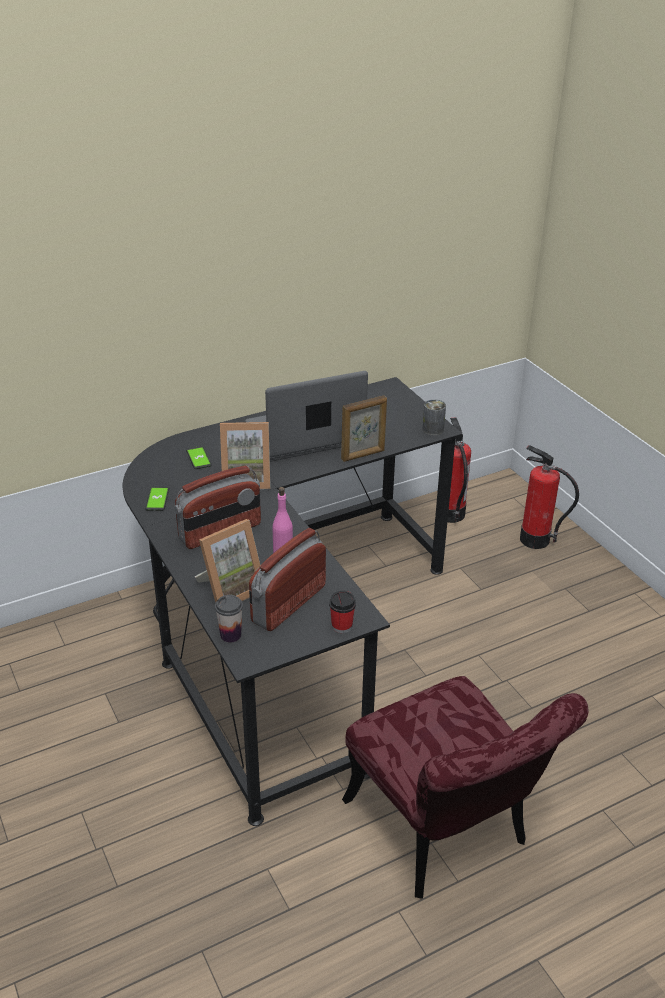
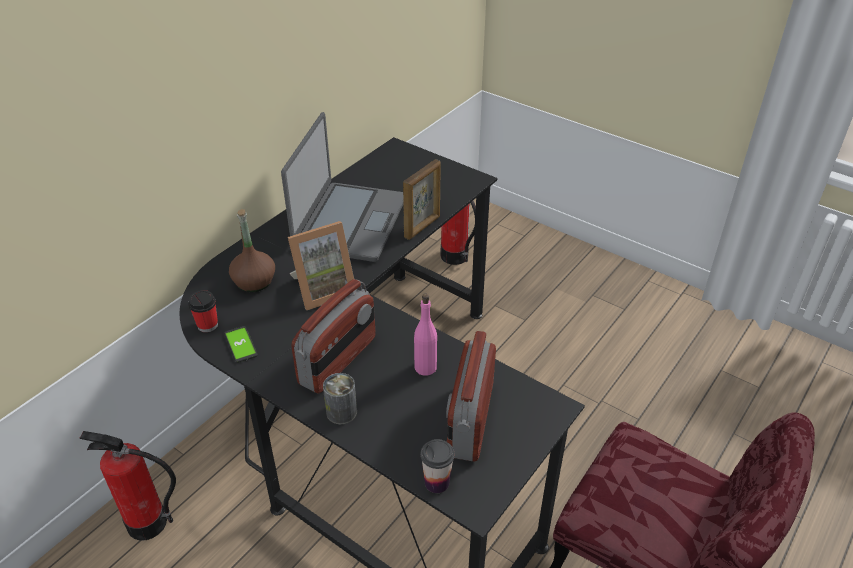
camera: 25 degrees left, 5 degrees up
(198, 458) = (254, 281): phone -> brown bottle
(230, 590) = (397, 426): picture frame -> none
(305, 435) = (349, 222): laptop -> laptop turned 150 degrees clockwise
(342, 626) = (541, 425): cup -> cup (207, 325)
(433, 429) = (468, 181): can -> can (341, 412)
(534, 540) = (539, 258): fire extinguisher -> fire extinguisher (147, 523)

